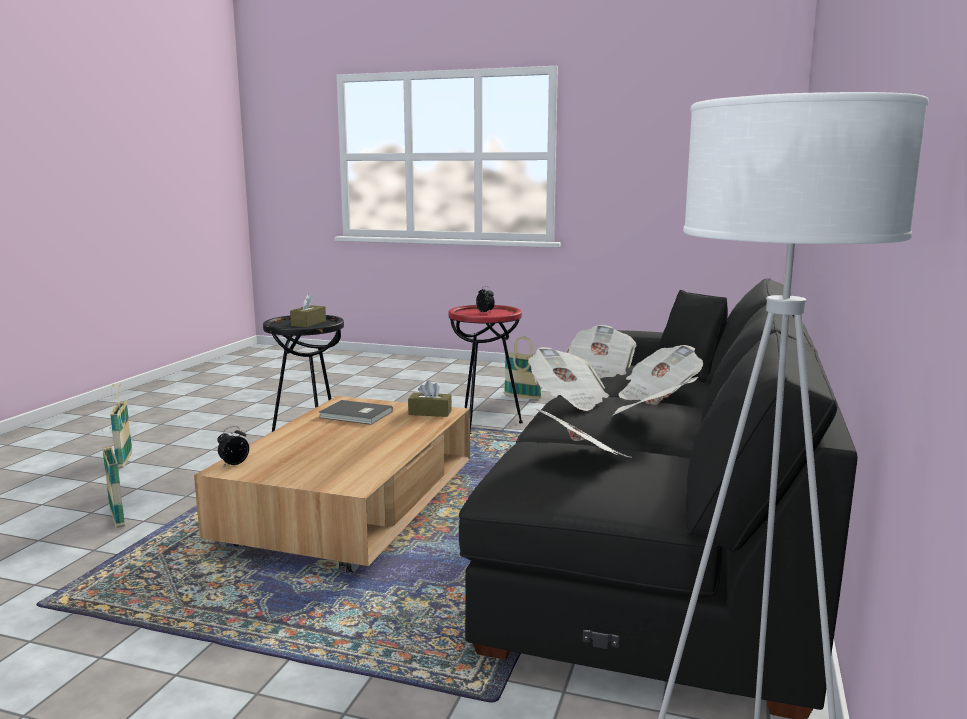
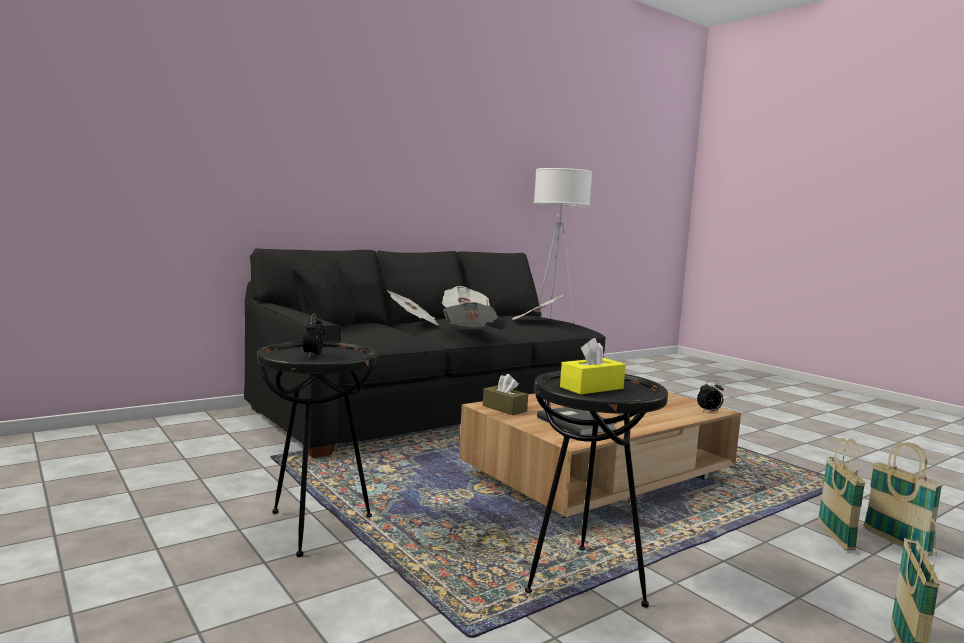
camera: 145 degrees left, 5 degrees down
(308, 323) = (591, 388): brown tissue box -> yellow tissue box
(484, 423) = (315, 527): red side table -> black side table
(522, 397) = (134, 562): basket -> basket (896, 542)
(600, 371) = (387, 336): newspaper -> none

